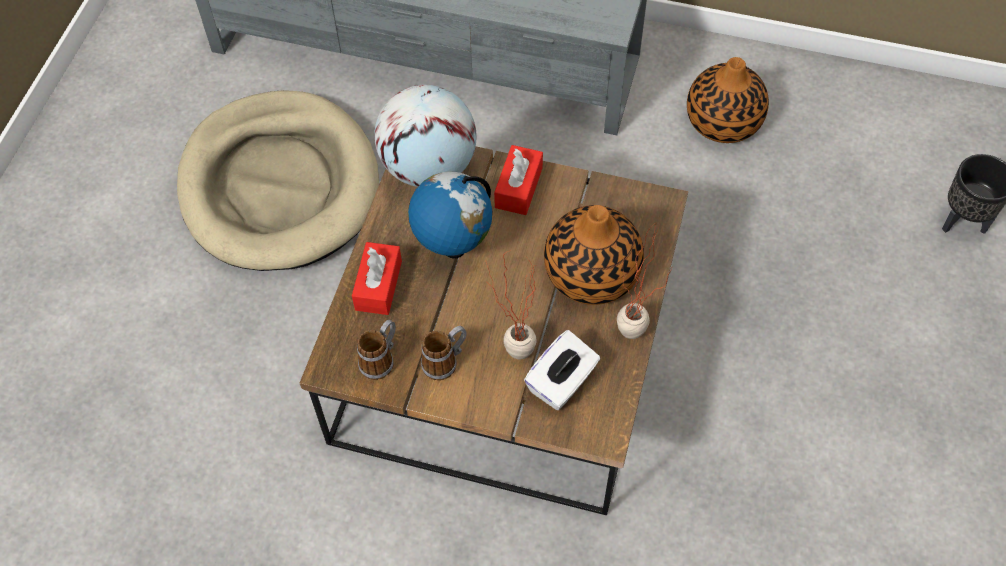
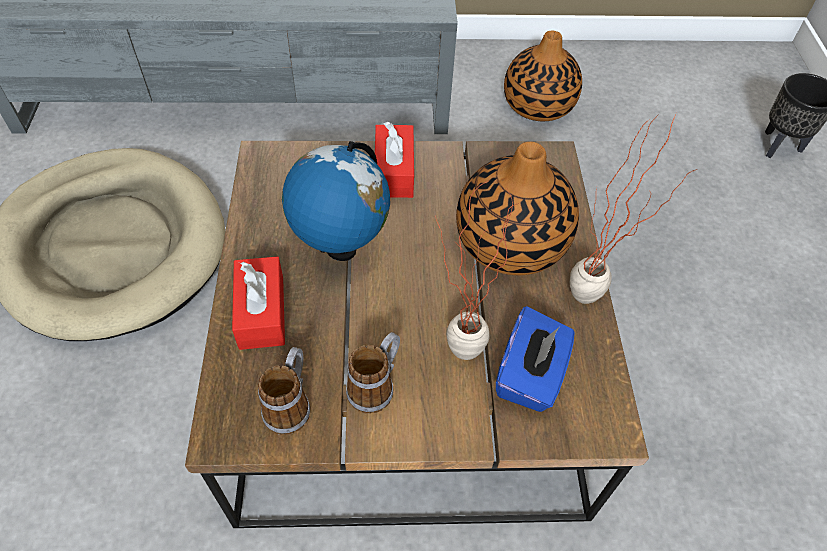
camera: 20 degrees left, 5 degrees down
(428, 167) = (284, 170): globe -> none
(562, 382) = (530, 375): white tissue box -> blue tissue box

